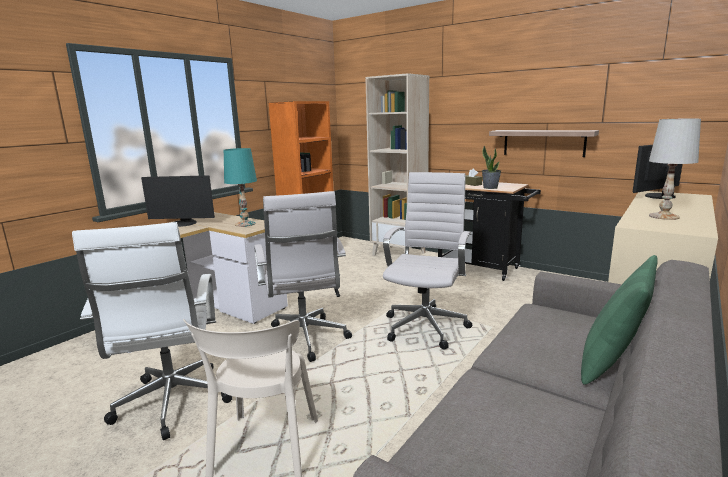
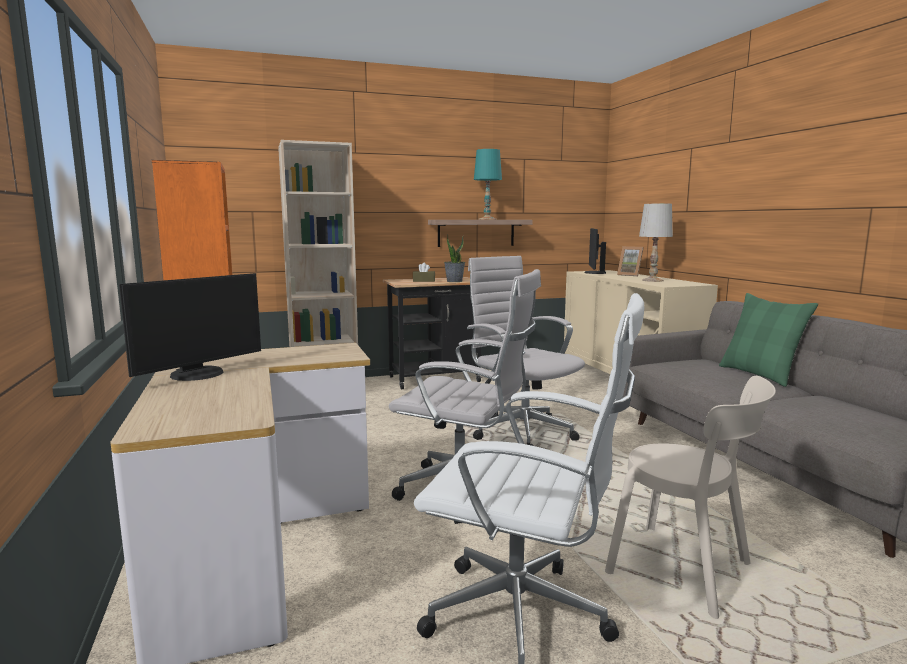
camera: 55 degrees left, 5 degrees down
(245, 224) = (310, 353): turquoise table lamp -> turquoise table lamp (487, 219)
(686, 205) = (630, 275): none -> picture frame

